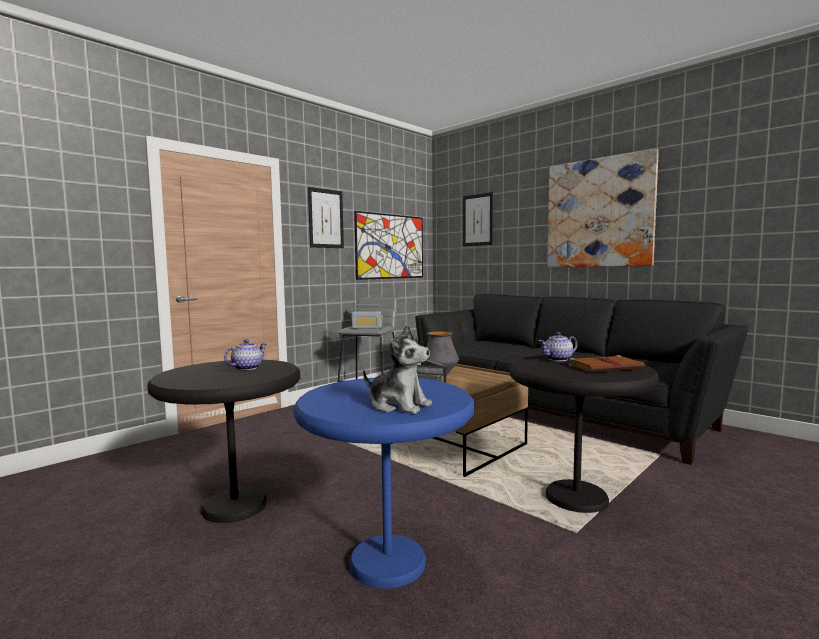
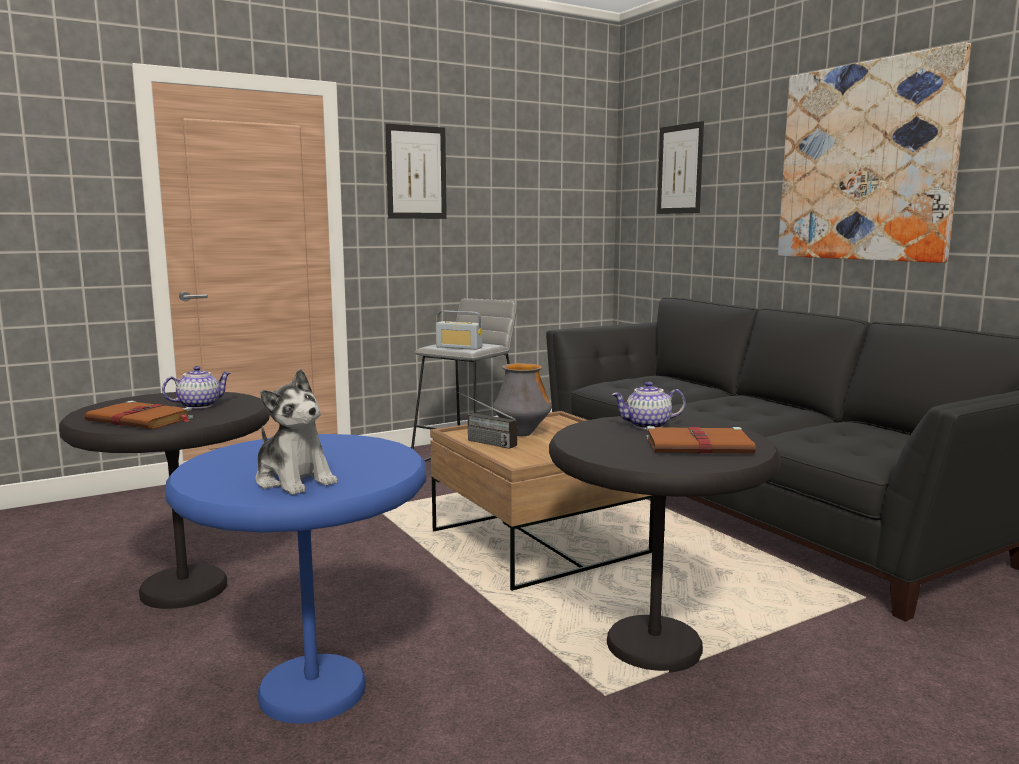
camera: 15 degrees right, 5 degrees up
(217, 379) = (141, 420): none -> brown book
(390, 246) = (533, 214): picture -> none

